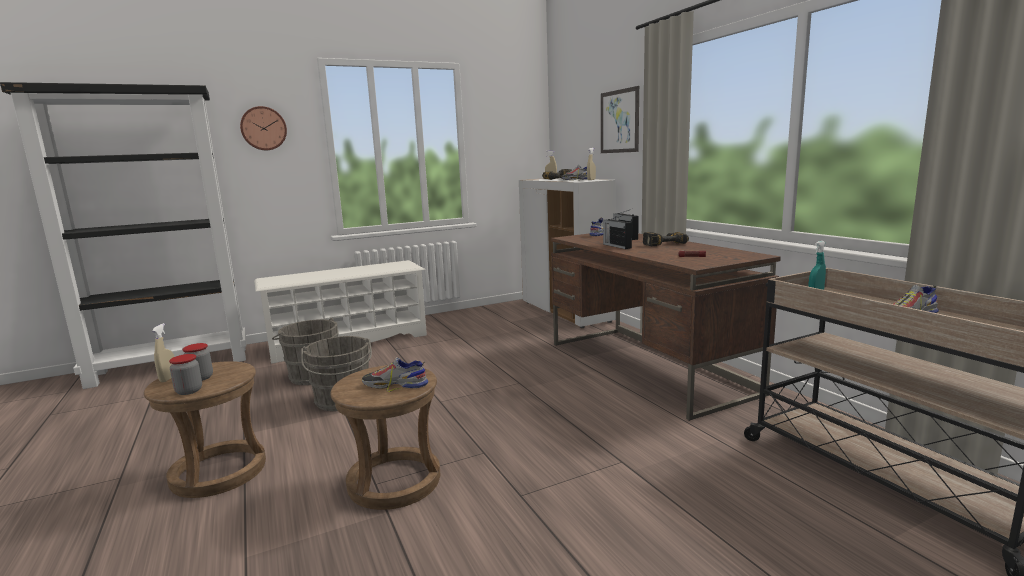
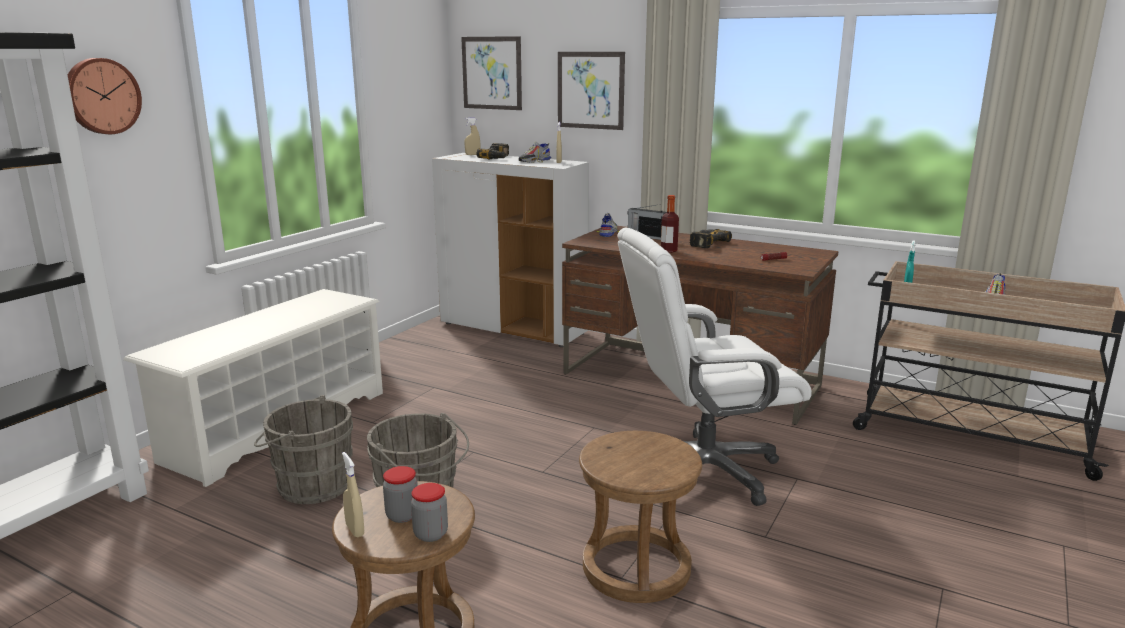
camera: 35 degrees left, 5 degrees up
(395, 384) = (655, 456): shoe -> none
(550, 432) = (703, 471): none -> white office chair
(568, 117) = (492, 73): none -> picture
(616, 246) = (668, 250): radio -> bottle

